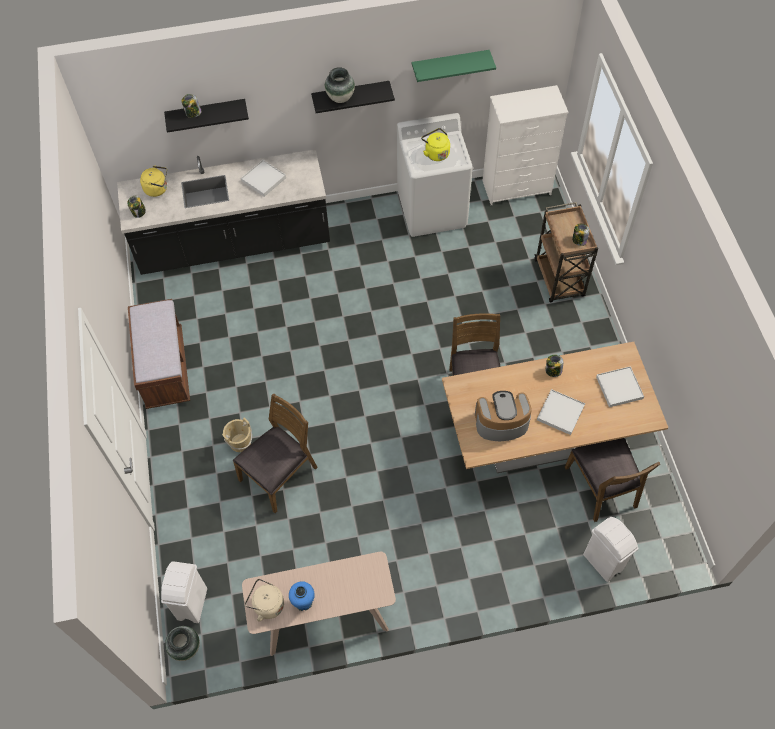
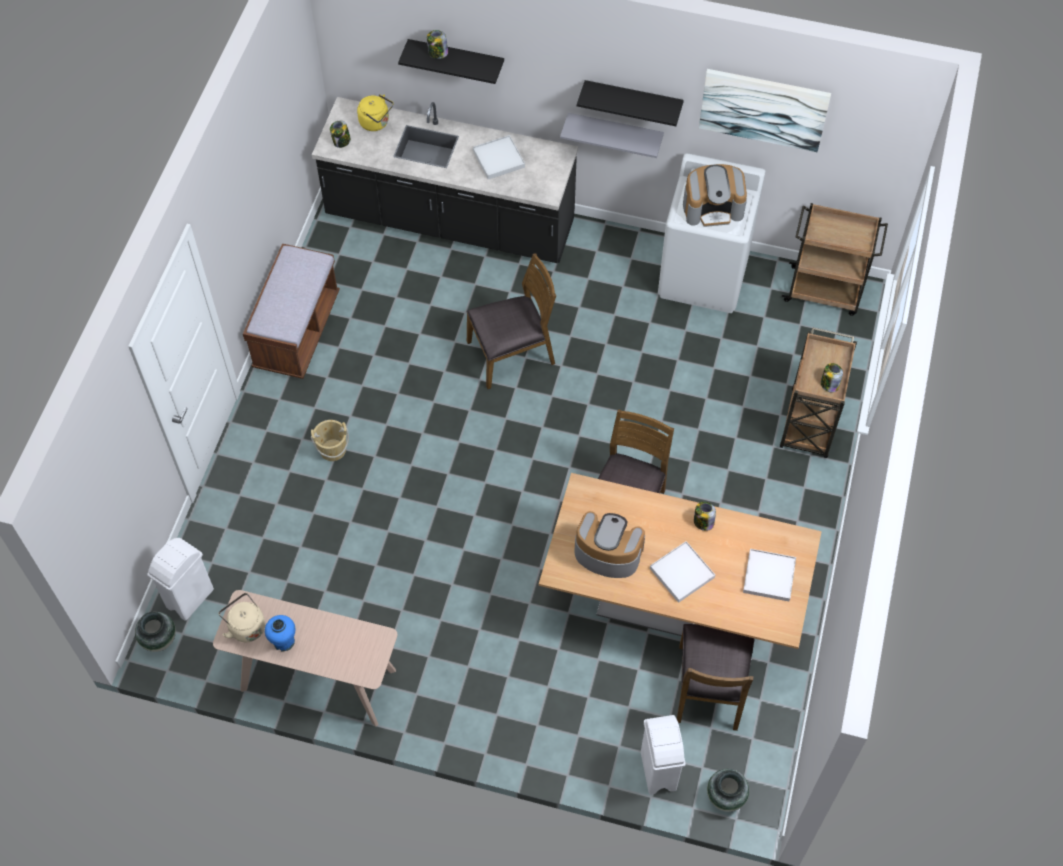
camera: 25 degrees right, 0 degrees up
(279, 474) = (355, 504): brown chair -> brown chair (512, 354)
(340, 98) = (614, 99): vase -> vase (725, 797)
(341, 127) = (615, 132): none -> grey shelf
(436, 153) = (713, 208): yellow kettle -> coffee machine
(450, 65) = (763, 109): green shelf -> picture
(517, 188) = (825, 291): white dresser -> brown cart

